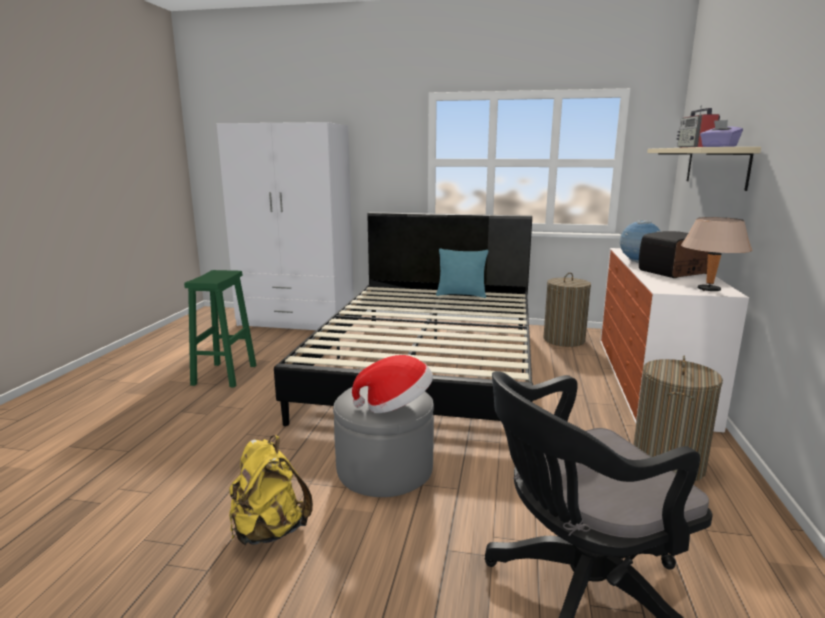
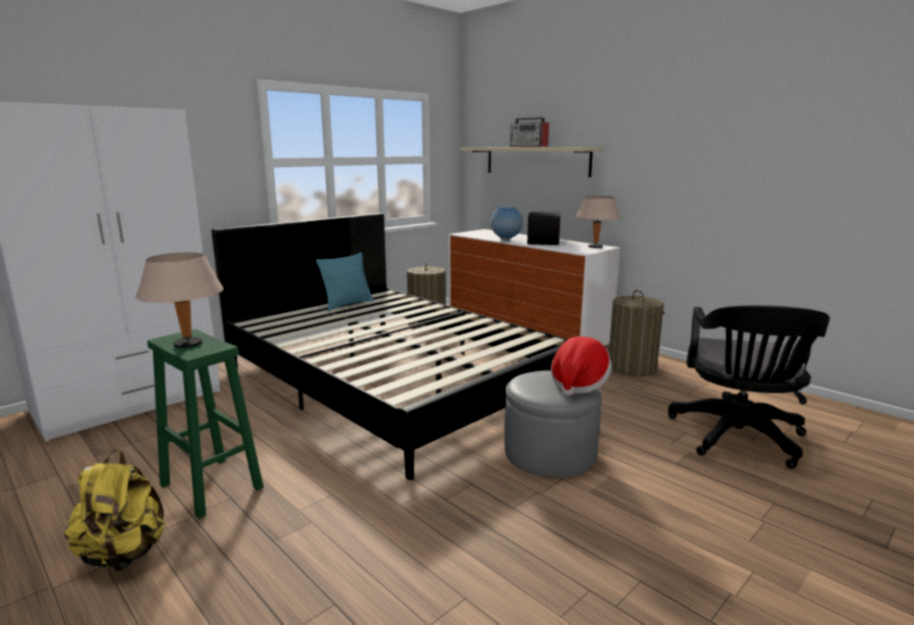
camera: 55 degrees left, 0 degrees up
(211, 276) = (187, 344): none -> beige table lamp
(269, 531) = (601, 533): yellow backpack -> yellow backpack (124, 555)
(718, 146) = (567, 146): purple tissue box -> none

